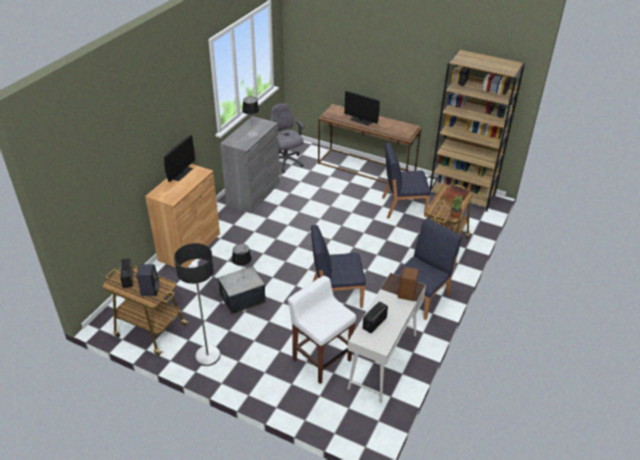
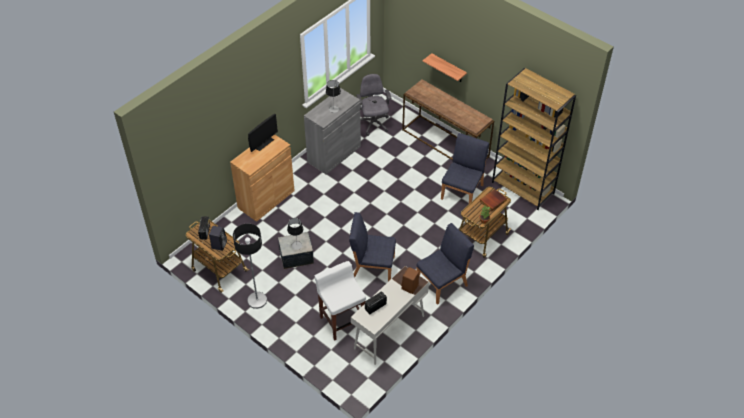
camera: 15 degrees right, 10 degrees up
(361, 120) = (440, 104): monitor -> none
(363, 82) = (448, 68): none -> shelf
(403, 207) = (462, 191): blue chair -> blue chair turned 105 degrees clockwise

